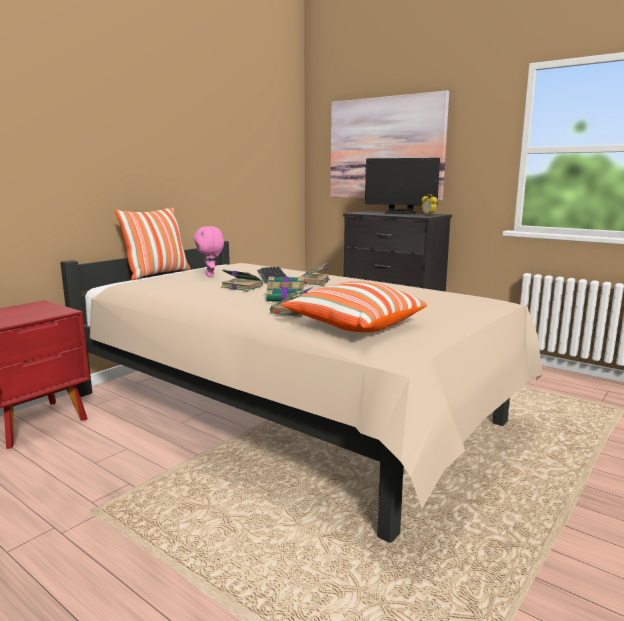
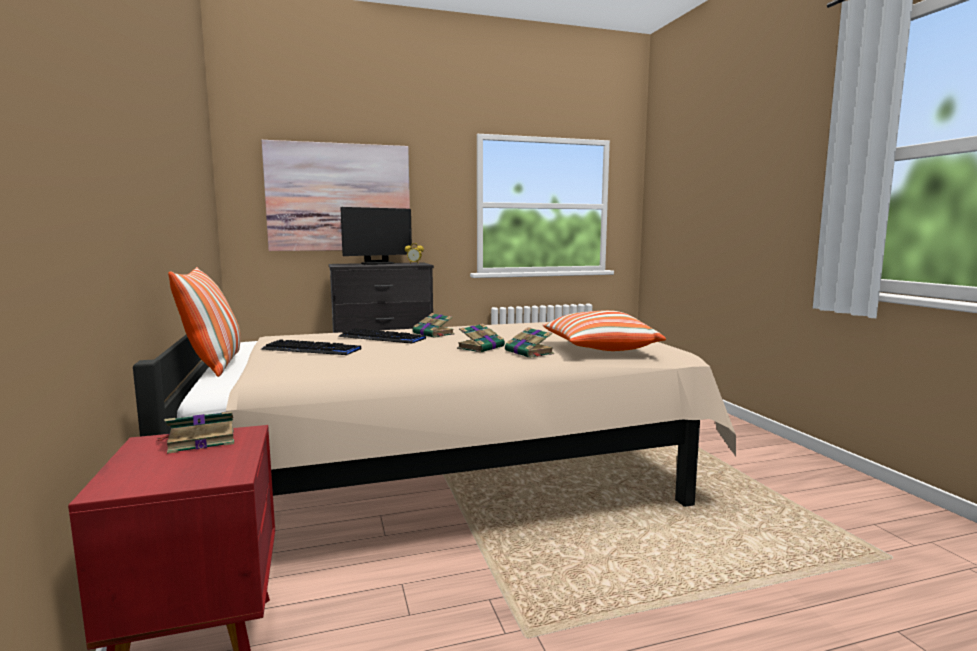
camera: 55 degrees left, 5 degrees down
(211, 275) = (311, 350): pink plush toy -> keyboard
(241, 287) = (400, 350): book -> book (200, 440)

